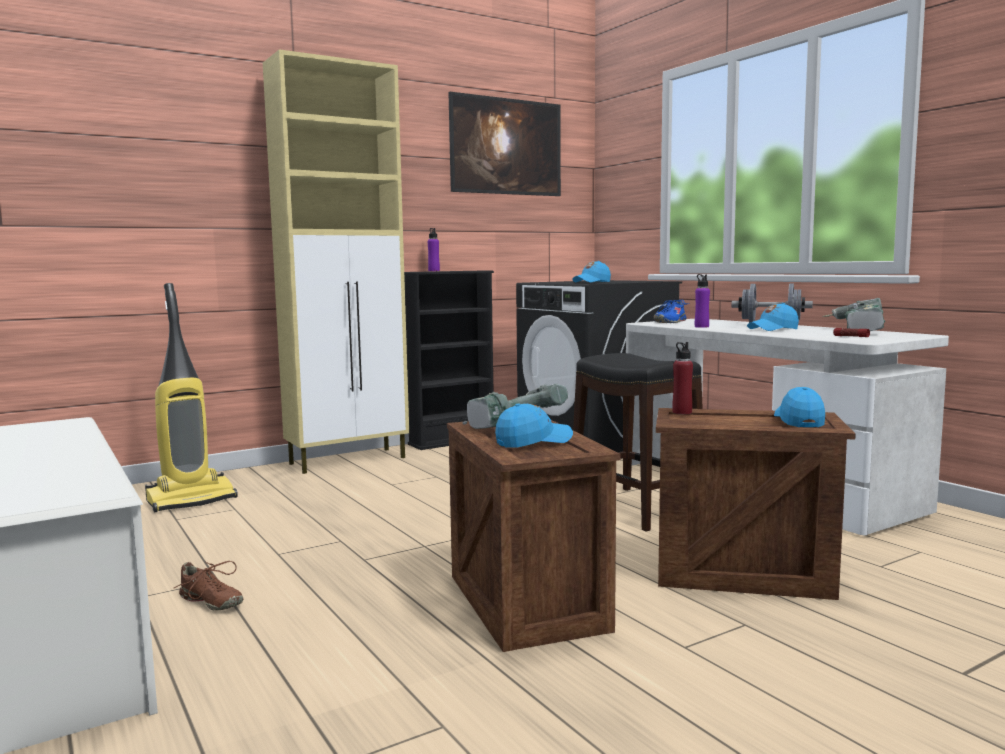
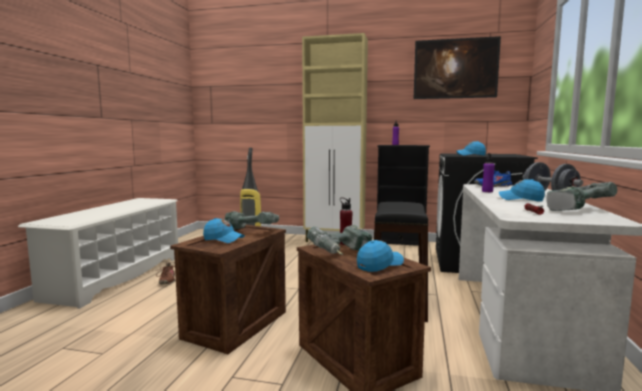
camera: 45 degrees right, 0 degrees up
(736, 421) = (343, 255): none -> power drill

